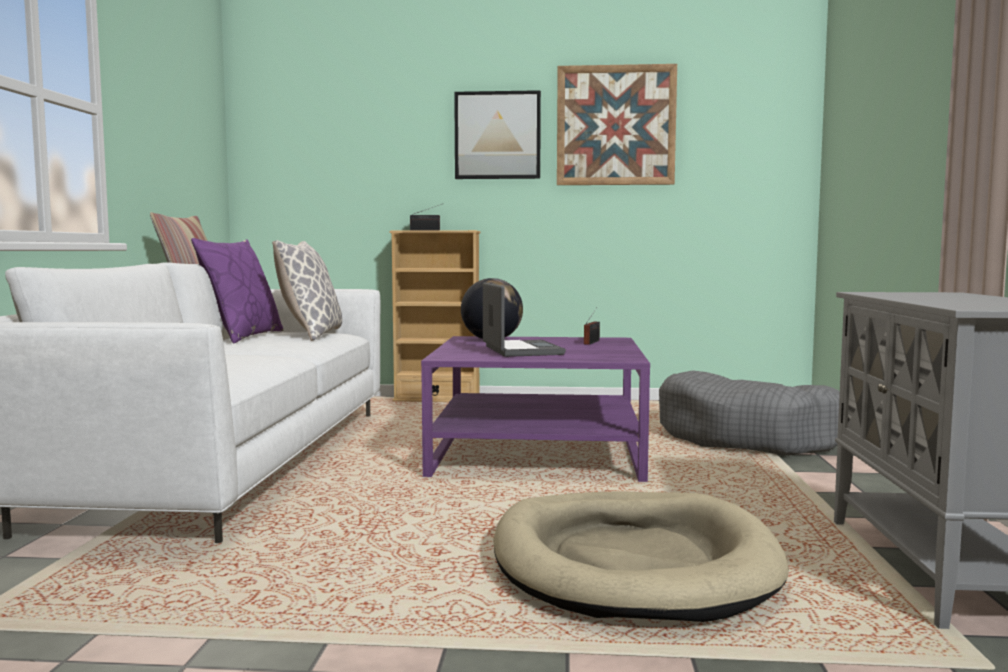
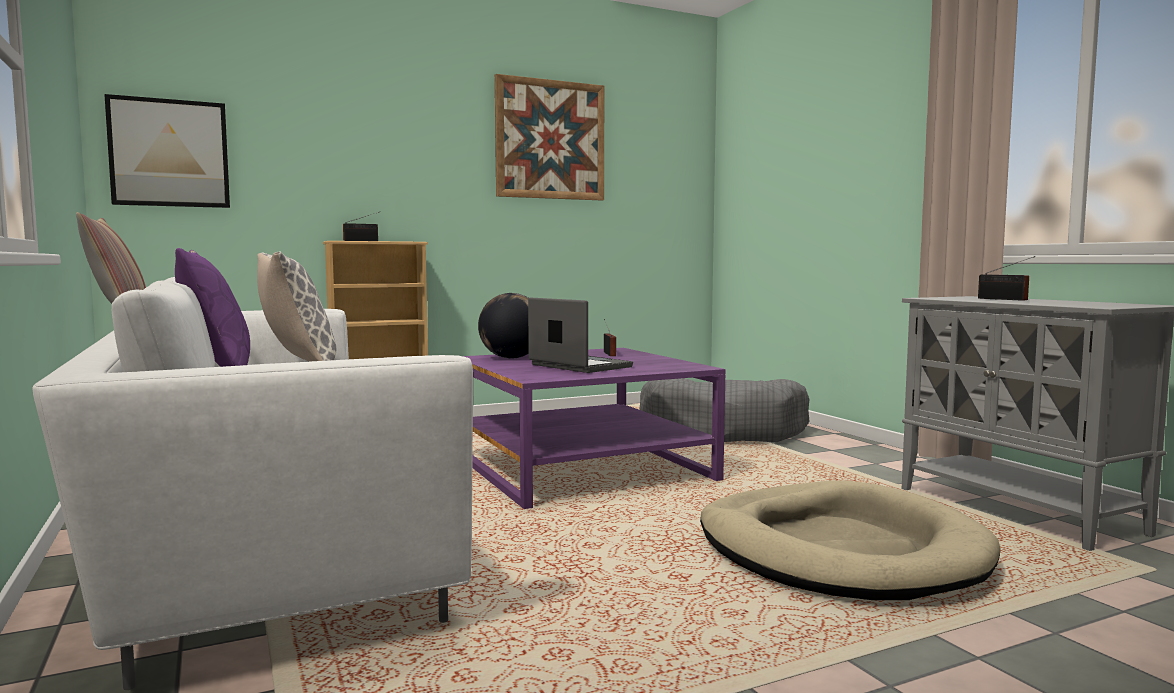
camera: 30 degrees left, 0 degrees up
(497, 135) = (434, 140): picture -> picture (169, 153)
(945, 296) = (1004, 299): none -> radio

